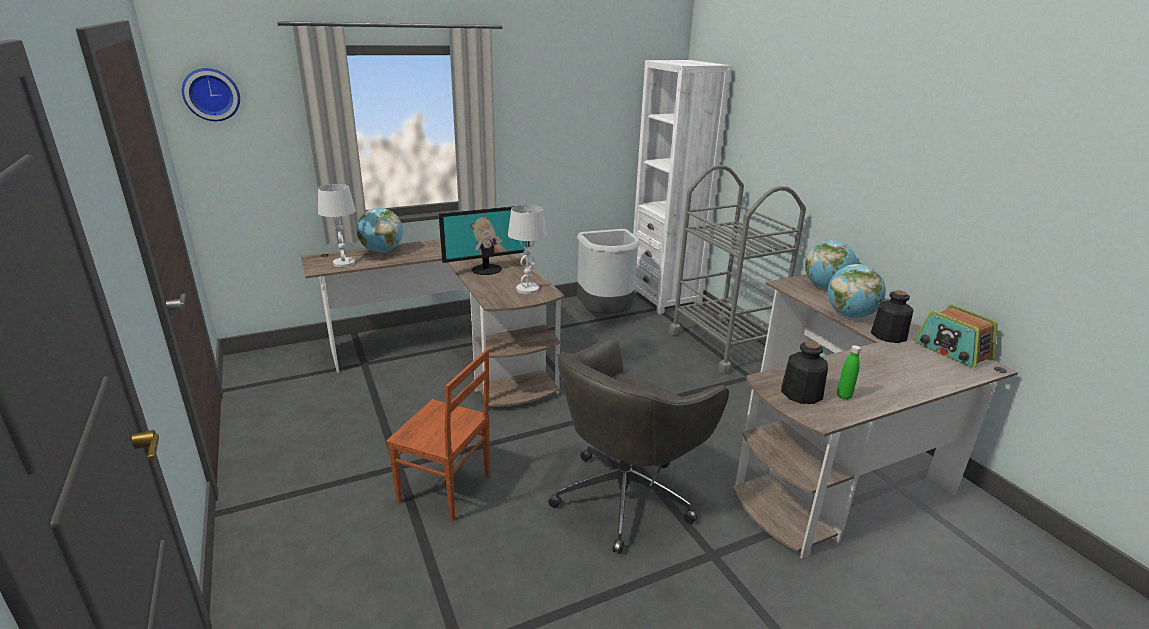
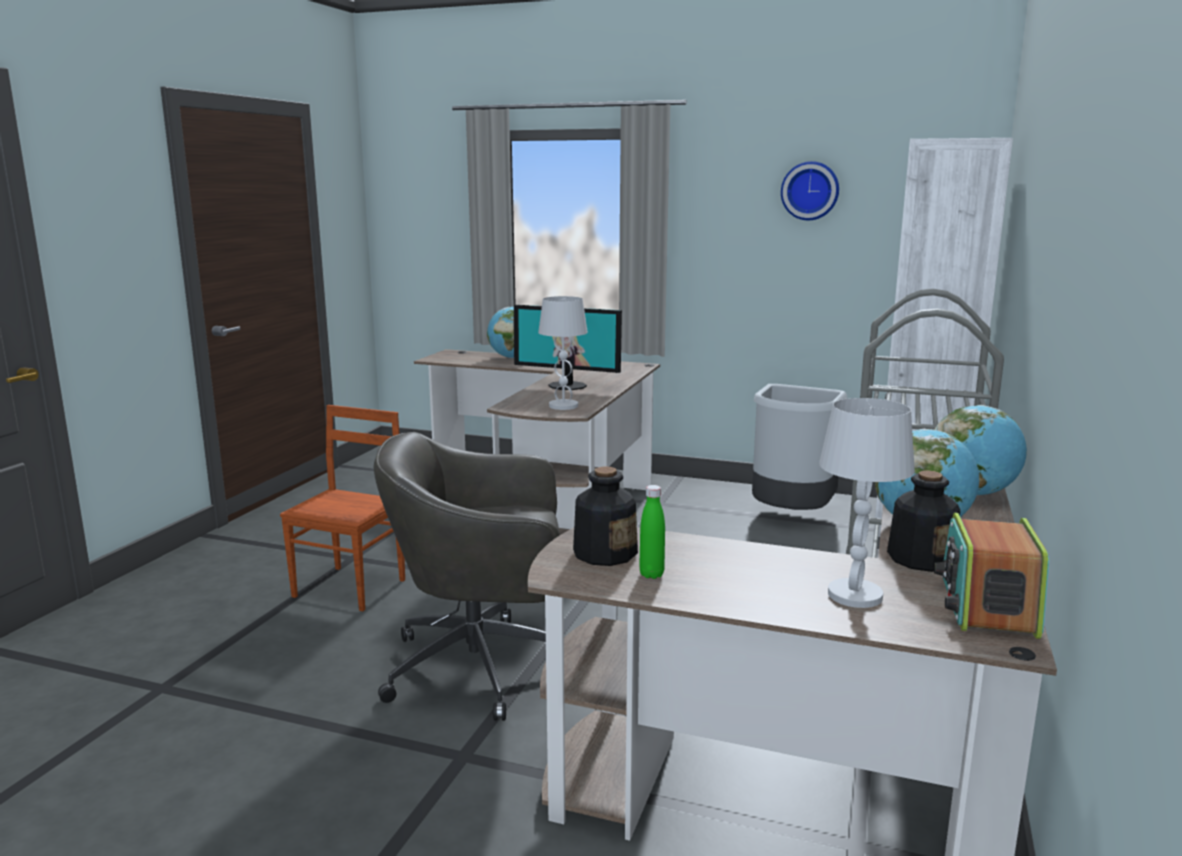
camera: 45 degrees right, 10 degrees down
(211, 94) = (402, 179): wall clock -> wall clock (810, 191)
(344, 263) = (462, 359): white table lamp -> white table lamp (855, 595)
(445, 490) = (352, 588): brown chair -> brown chair turned 135 degrees counterclockwise

